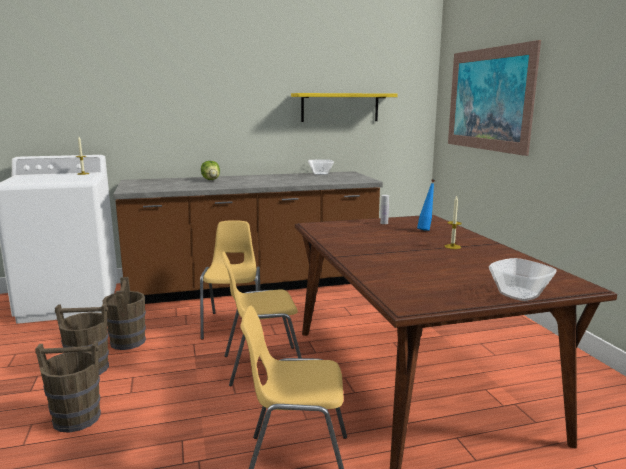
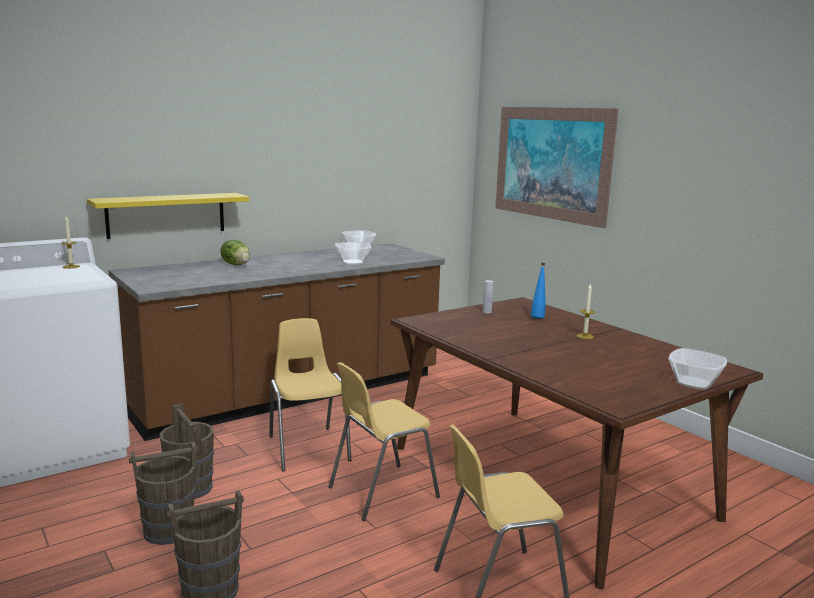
camera: 20 degrees left, 0 degrees up
(300, 181) = (352, 262): none -> bowl
(340, 107) = (375, 167): yellow shelf -> yellow shelf (166, 215)

